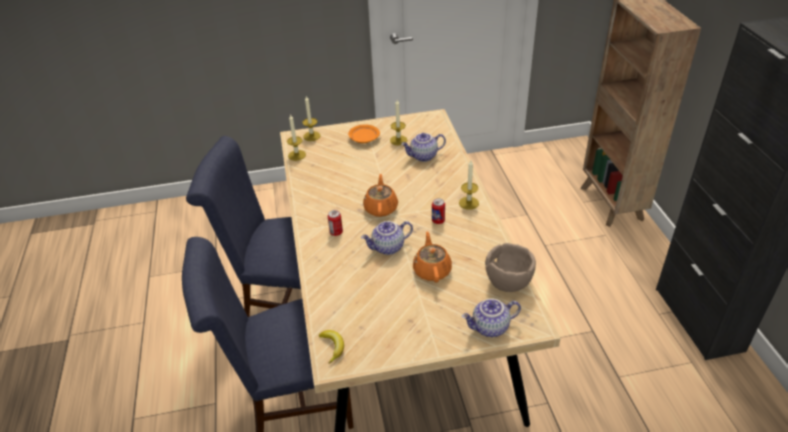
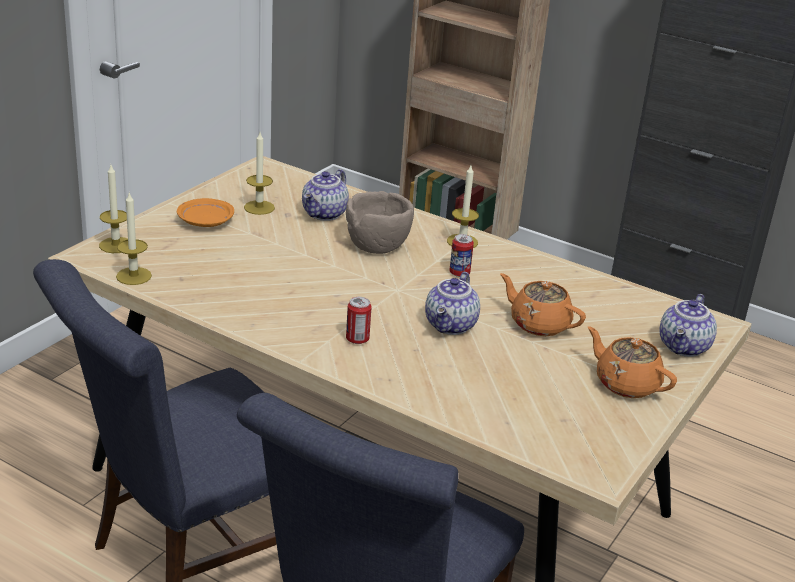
camera: 50 degrees left, 10 degrees down
(333, 347) = (569, 457): banana -> none
(381, 208) = (368, 289): orange teapot -> orange teapot (625, 384)
(509, 282) = (630, 297): brown bowl -> brown bowl (378, 245)

